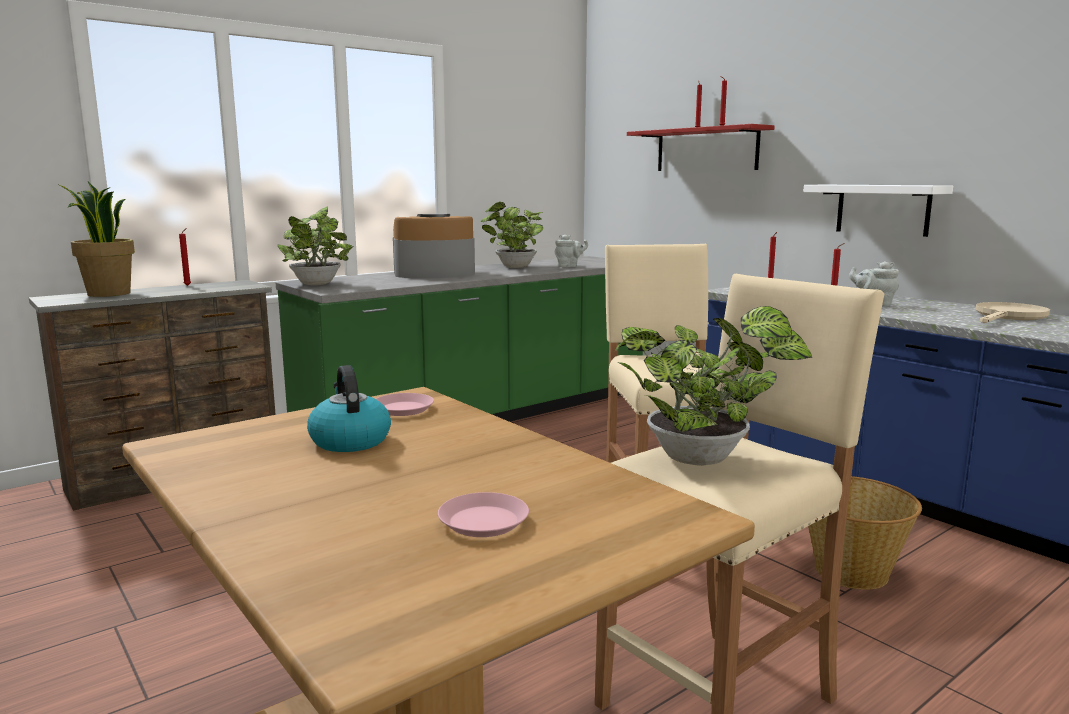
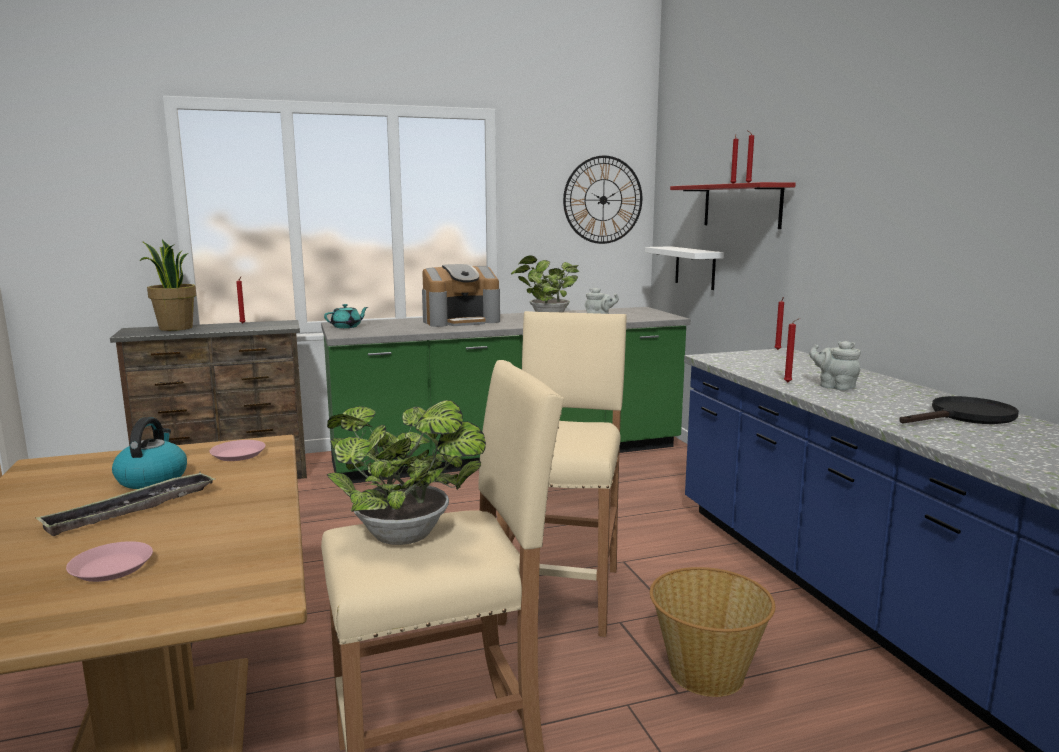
camera: 20 degrees right, 0 degrees up
(318, 284) = (347, 327): potted plant -> turquoise teapot
(389, 470) = (132, 510): none -> tray
(434, 274) = (461, 321): coffee machine -> coffee machine turned 150 degrees clockwise
(542, 147) = (603, 200): none -> wall clock
(882, 209) = (884, 279): white shelf -> white shelf (695, 267)
(1008, 317) = (965, 417): beige frying pan -> black frying pan

